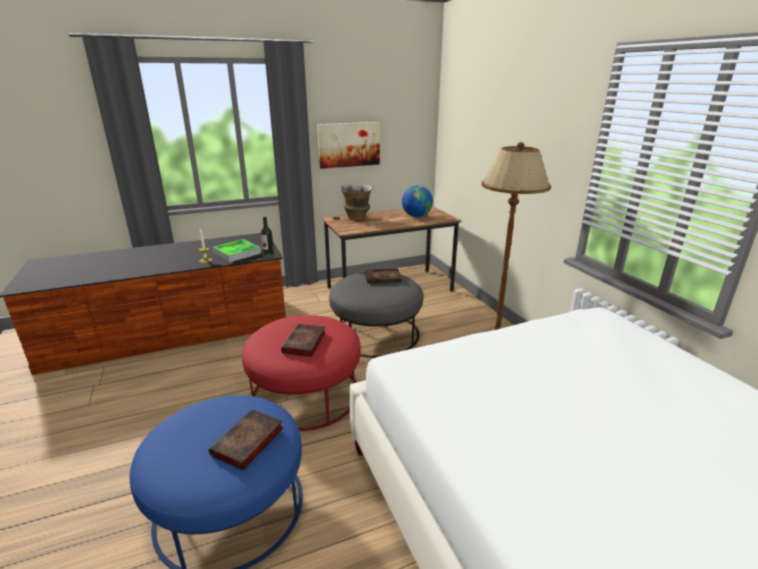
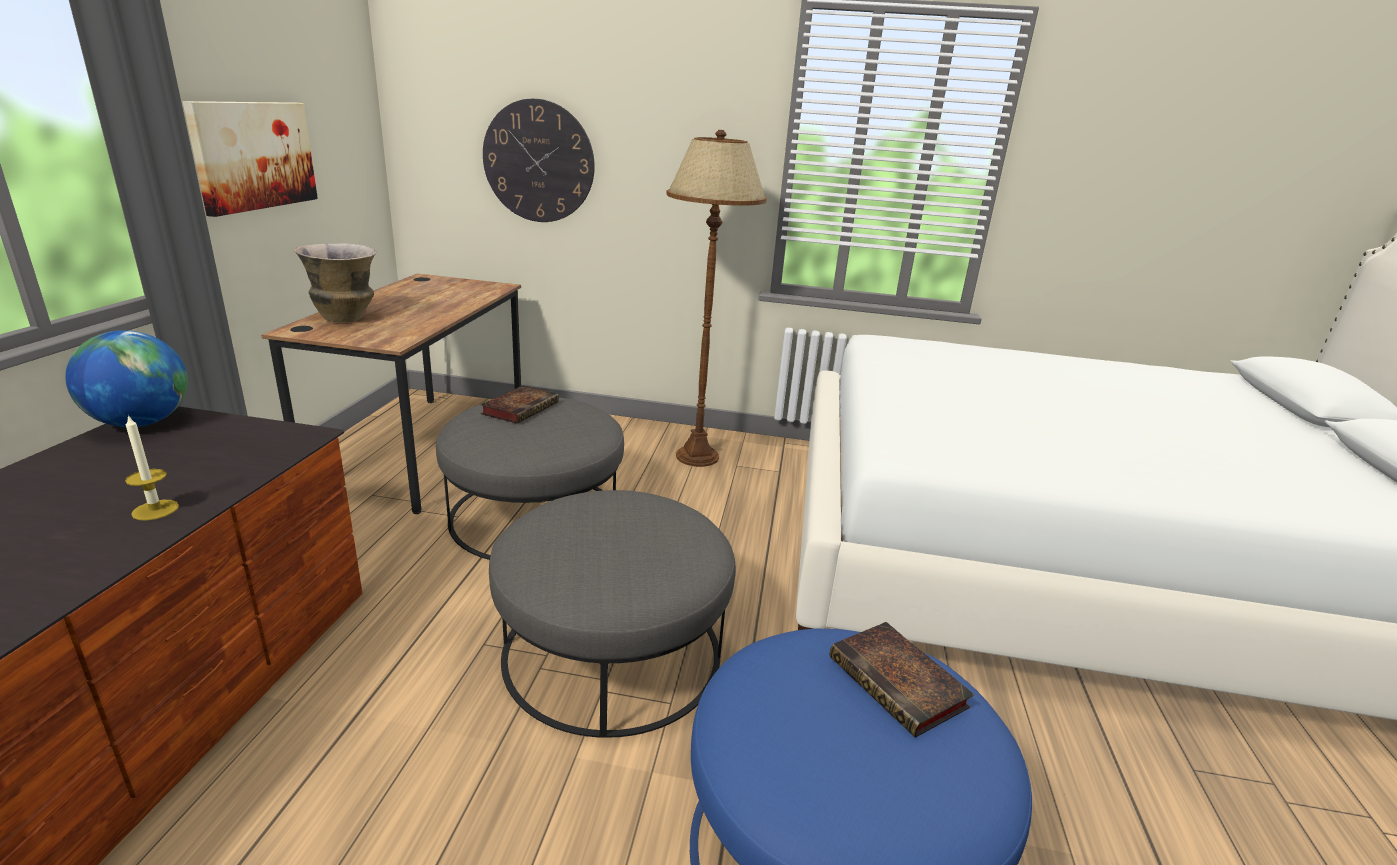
camera: 60 degrees left, 0 degrees up
(237, 253) = (205, 463): tray -> none
(268, 255) = (306, 438): bottle -> none
(304, 343) = (645, 540): book -> none
(306, 393) = (612, 651): red ottoman -> grey ottoman
(416, 216) = (443, 293): globe -> globe (141, 423)
(482, 153) = (538, 162): none -> wall clock

